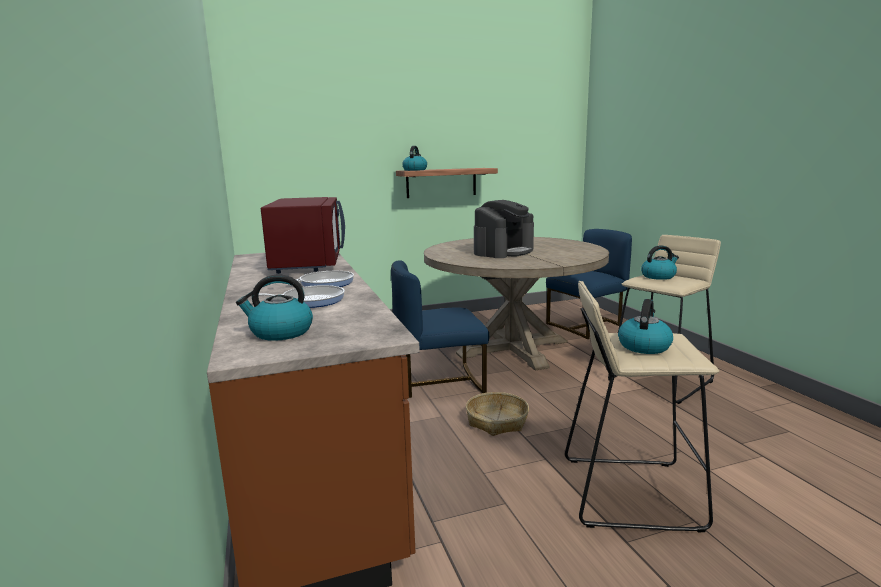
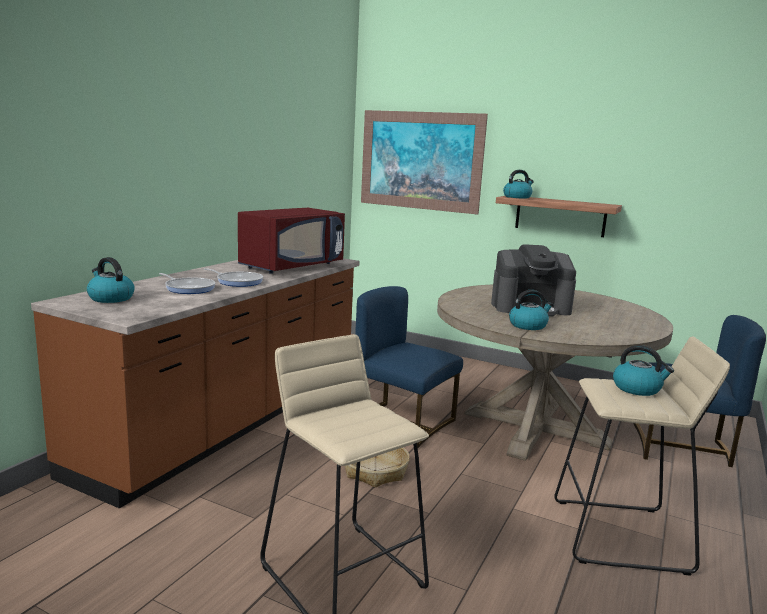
camera: 45 degrees right, 0 degrees up
(305, 146) = (420, 161): none -> picture
(644, 346) = (348, 418): kettle -> kettle (528, 325)

